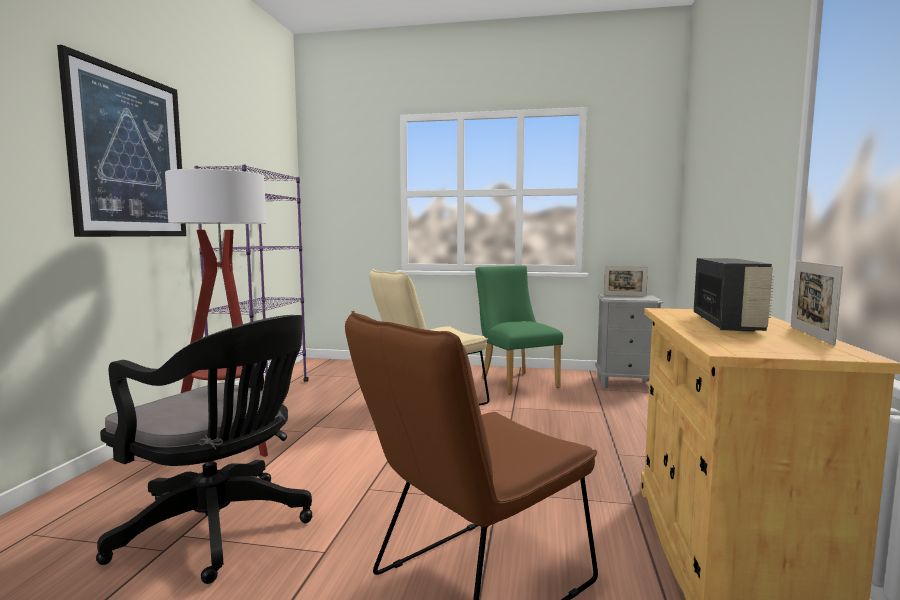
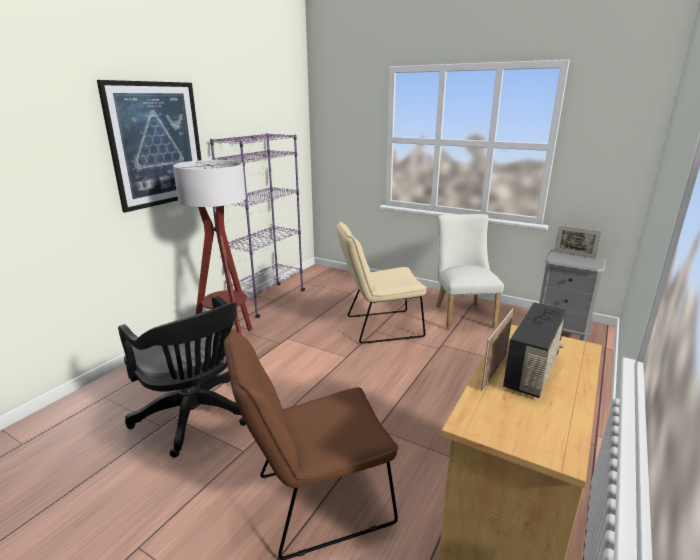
camera: 20 degrees right, 15 degrees up
(515, 381) = (462, 314): green chair -> white chair
(811, 335) = (579, 410): picture frame -> picture frame (494, 371)

